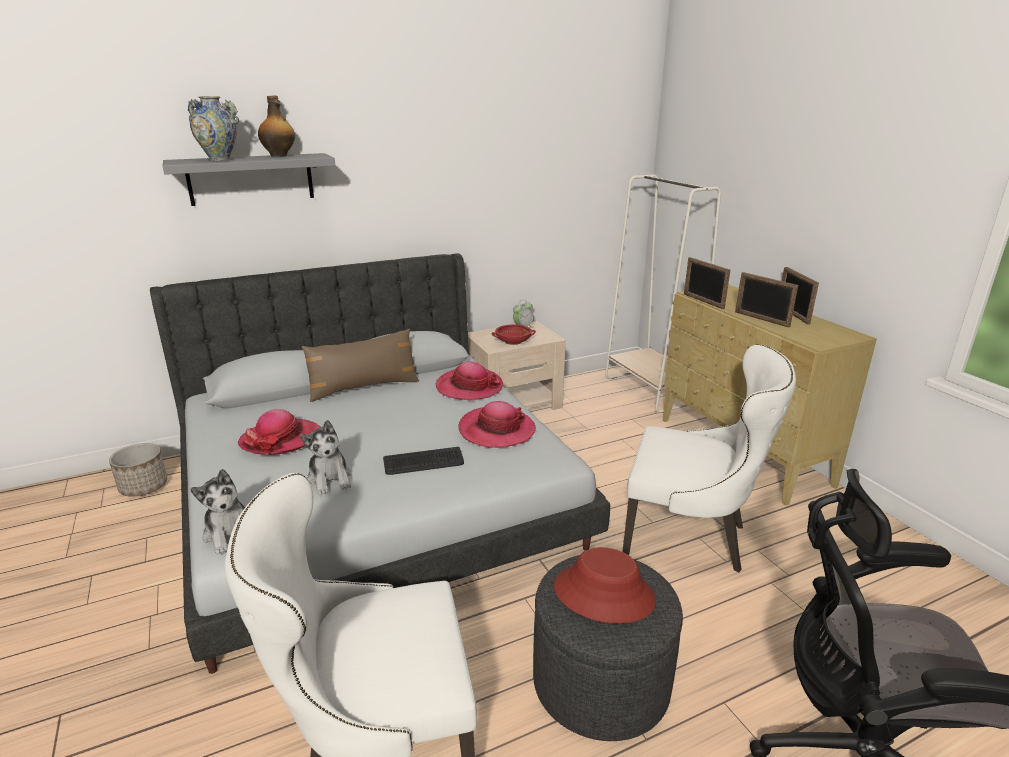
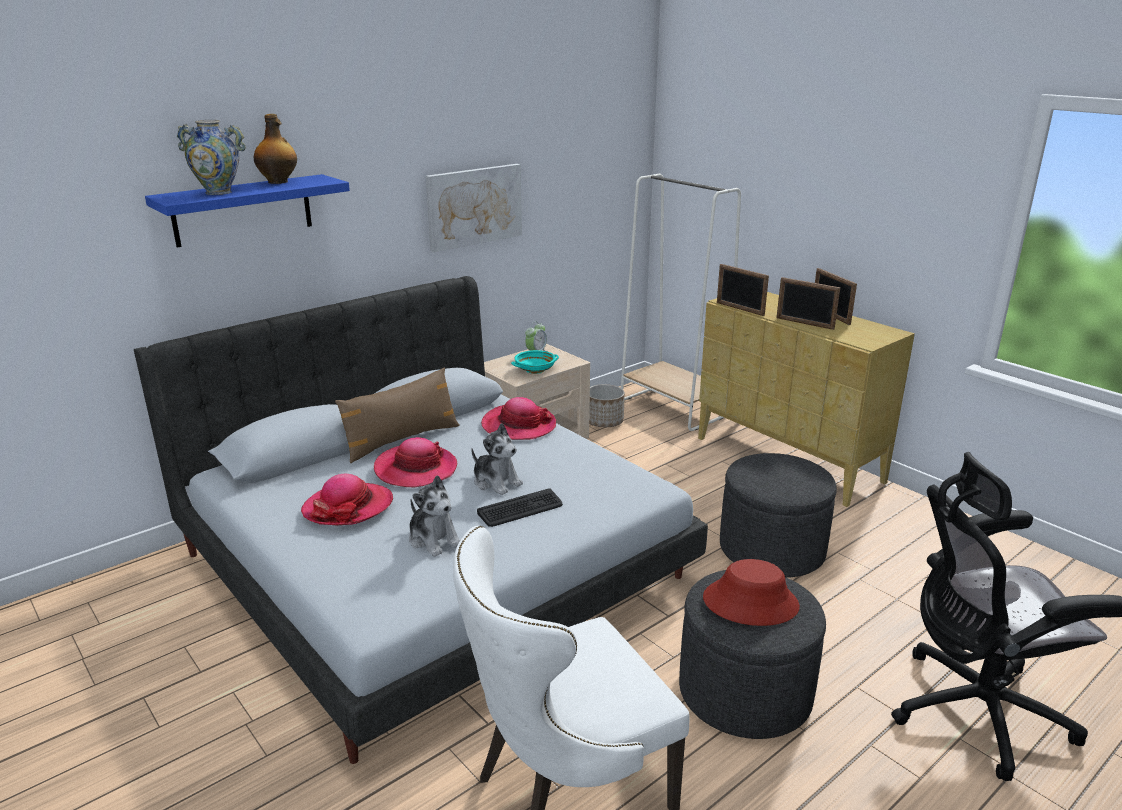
camera: 15 degrees left, 0 degrees up
(144, 486) = (140, 592): planter -> planter (604, 421)
(230, 533) = (364, 608): plush toy -> plush toy (496, 482)
(251, 179) = (243, 210): grey shelf -> blue shelf
(470, 192) = (474, 206): none -> picture
(496, 430) = (575, 467): hat -> hat (416, 469)
(513, 341) = (535, 370): red bowl -> turquoise bowl
(690, 537) = (771, 550): white chair -> grey ottoman

